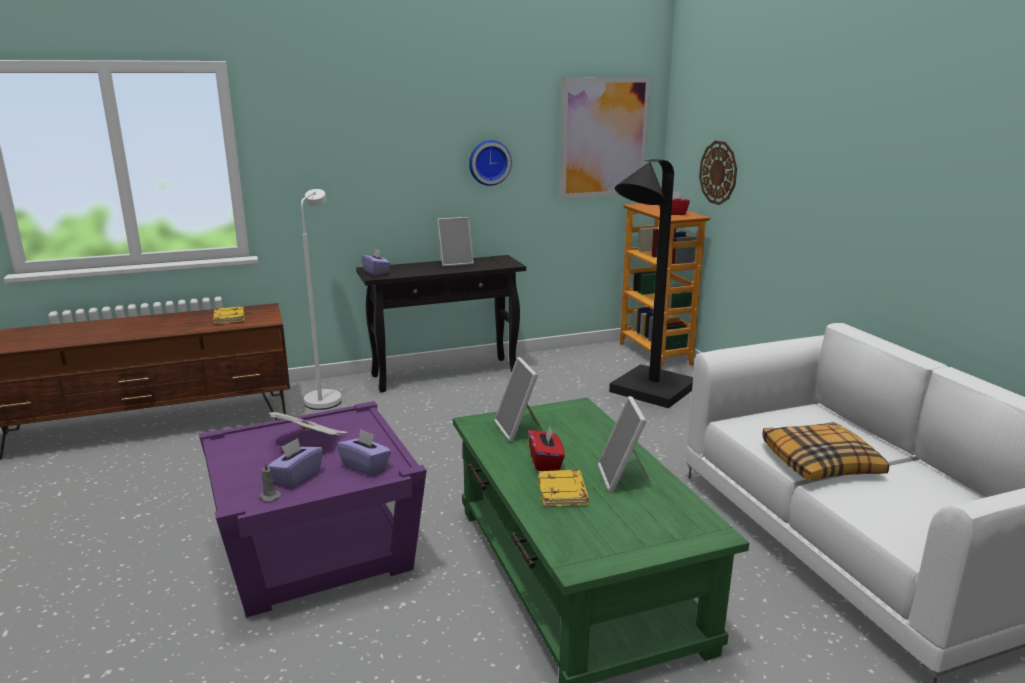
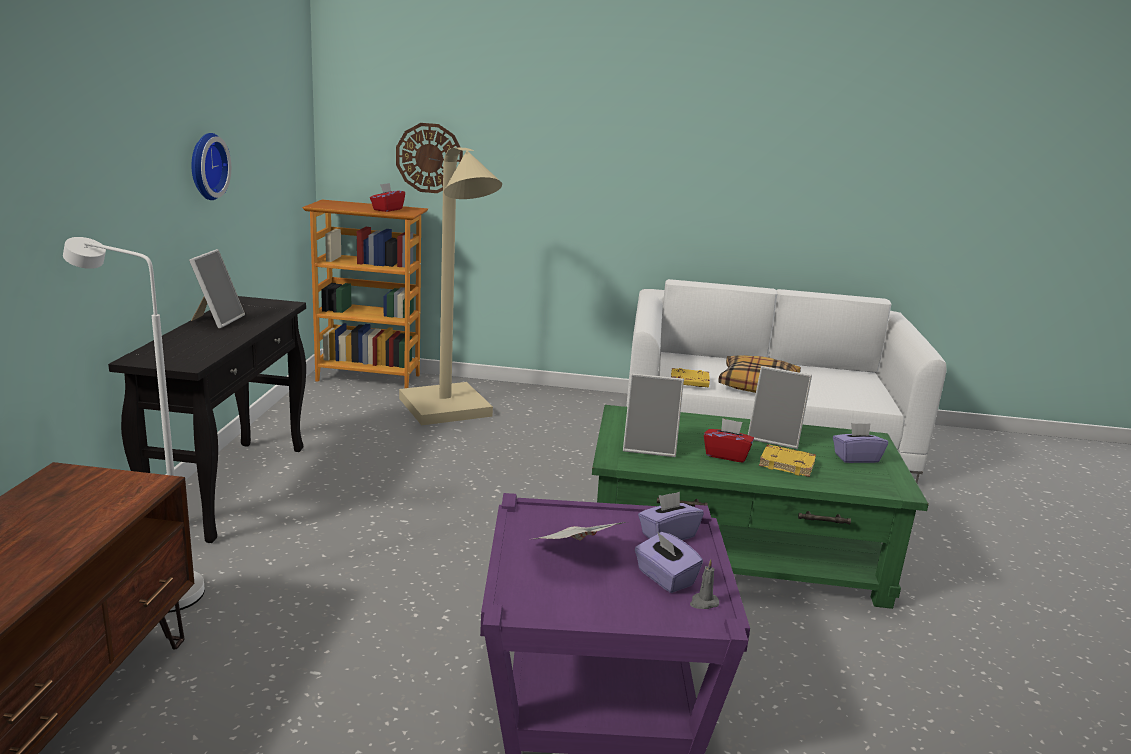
camera: 65 degrees left, 0 degrees up
(228, 318) = (65, 511): yellow book -> yellow book (689, 382)
(376, 272) = (168, 360): purple tissue box -> purple tissue box (856, 458)
(604, 138) = (281, 123): picture -> none
(647, 393) = (450, 412): black floor lamp -> beige floor lamp

